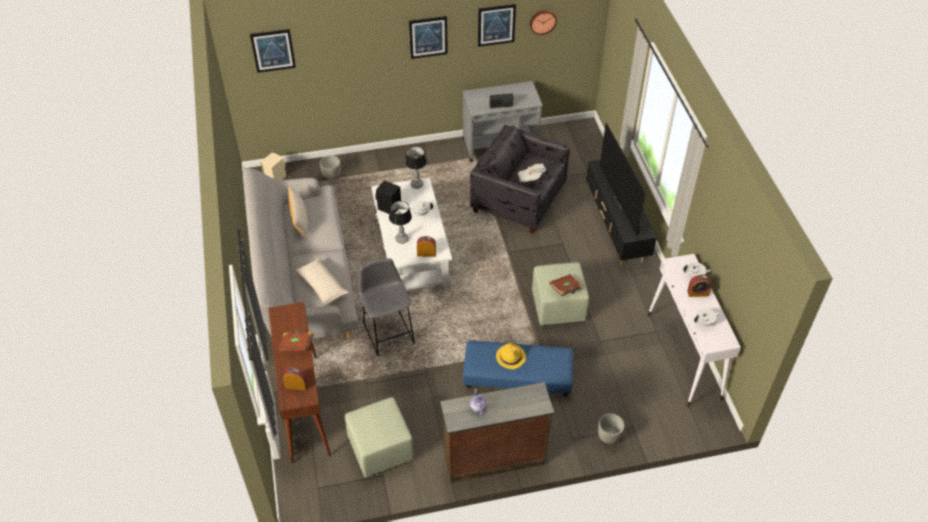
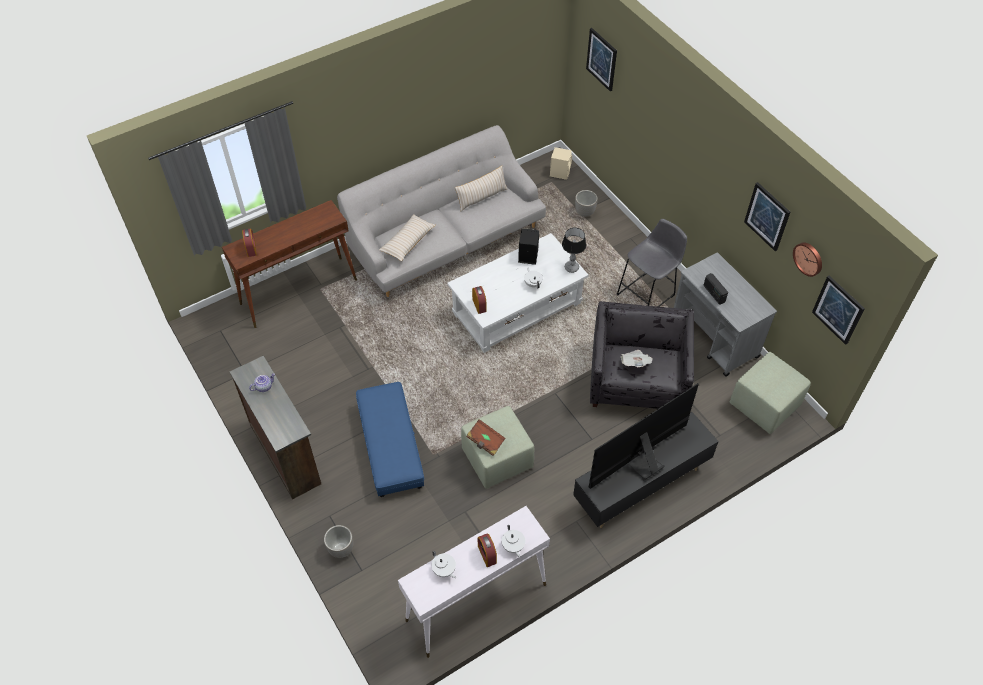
camera: 70 degrees right, 5 degrees up
(296, 345) = (294, 233): brown book -> none
(381, 449) = (271, 362): green ottoman -> green ottoman (764, 405)
(388, 331) = (406, 323): grey stool -> grey stool (648, 293)
(402, 239) = (489, 280): table lamp -> none
(428, 37) = (710, 167): picture -> picture (838, 309)
(510, 356) = (389, 422): yellow hat -> none

